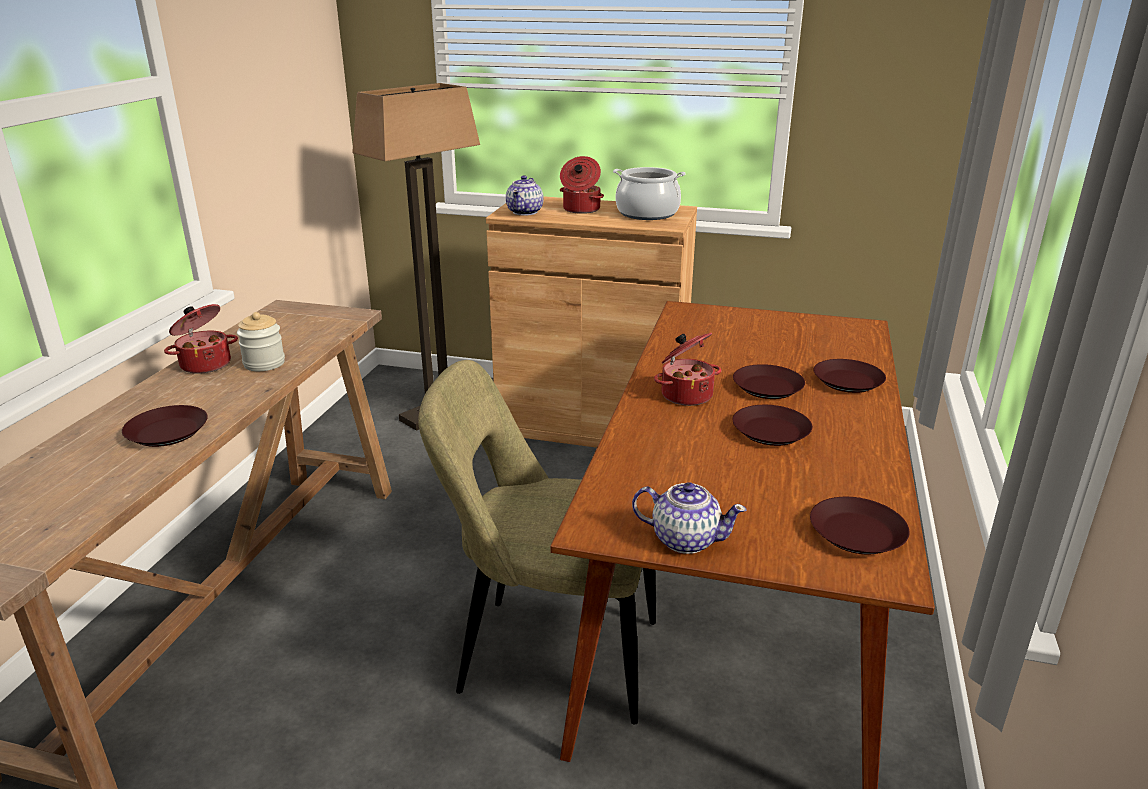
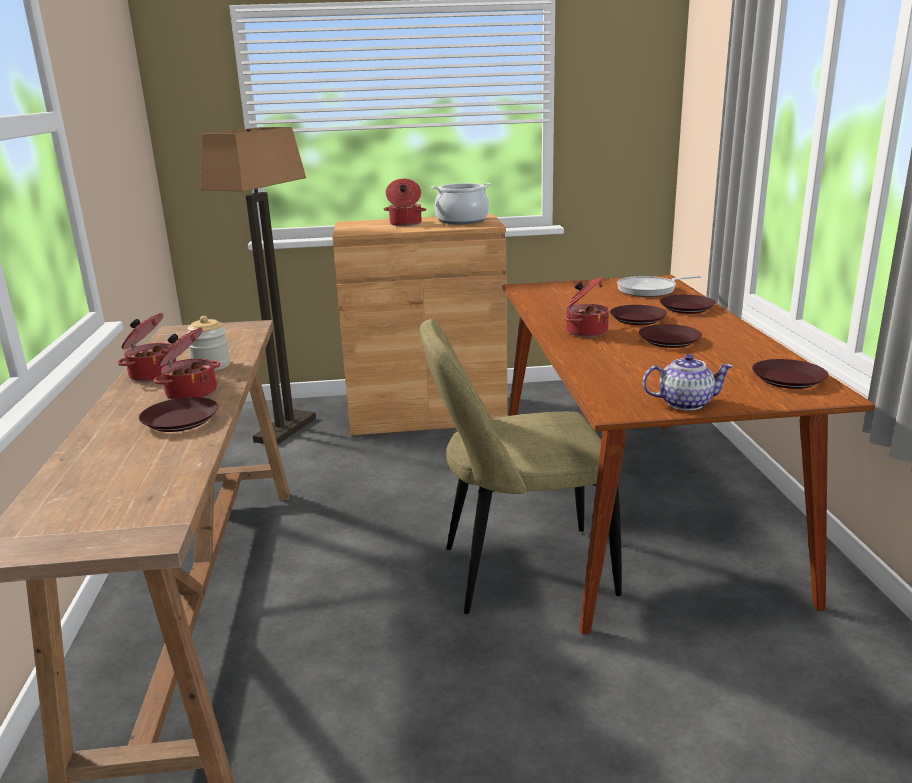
camera: 20 degrees left, 5 degrees down
(212, 396) = (190, 393): none -> cooking pot
(525, 212) = (361, 229): teapot -> none
(832, 342) = (650, 290): none -> frying pan

